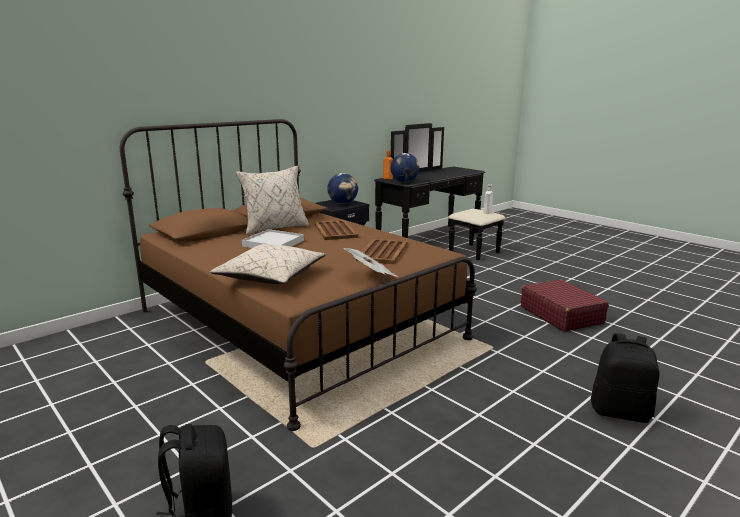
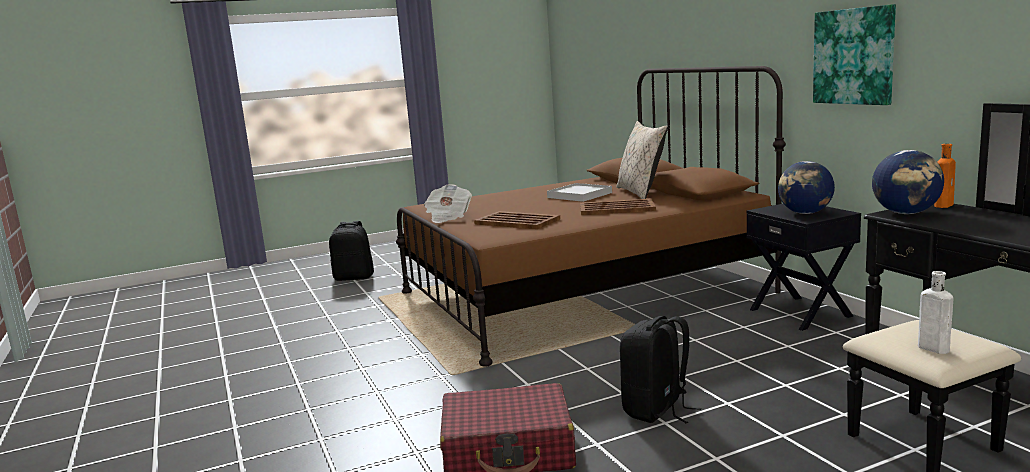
camera: 110 degrees right, 5 degrees down
(270, 276) = (482, 199): beige pillow -> none
(332, 112) = (854, 56): none -> picture
(620, 412) = (267, 412): black backpack -> black backpack (657, 410)

